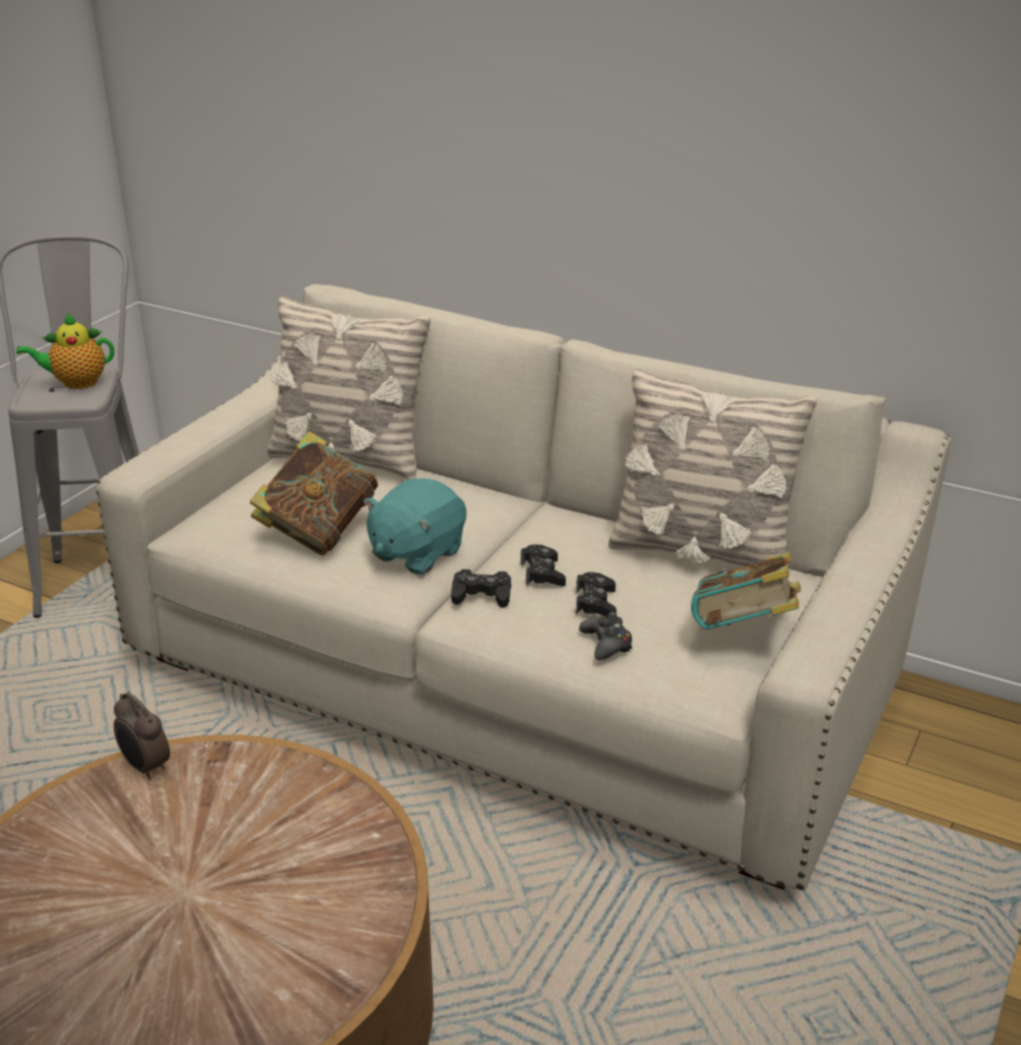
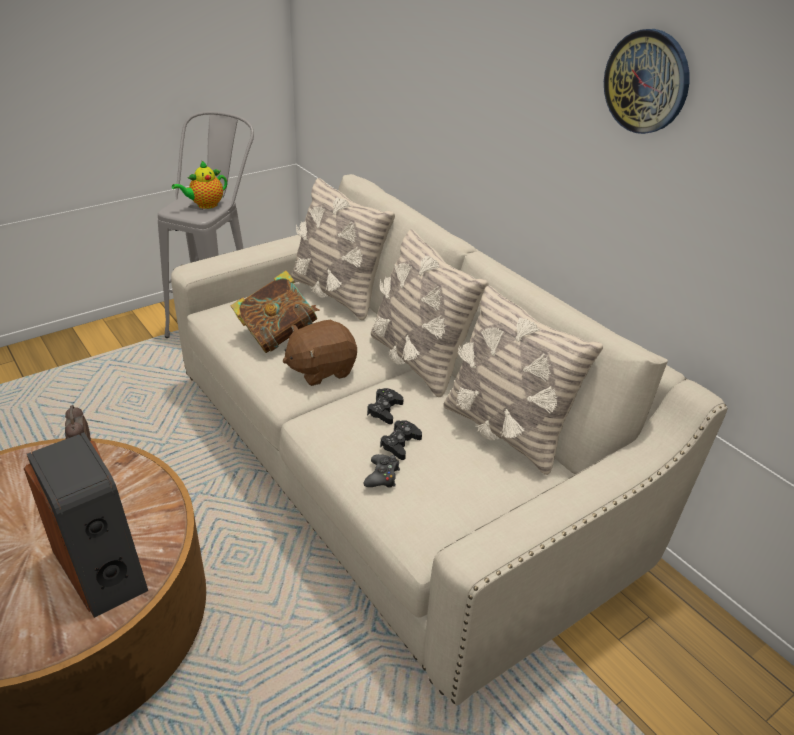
camera: 25 degrees right, 5 degrees up
(76, 383) = (205, 205): teapot -> teapot turned 45 degrees counterclockwise
(316, 883) = (102, 567): none -> speaker
(416, 553) = (321, 369): turquoise plush toy -> brown plush toy
(481, 595) = (334, 412): black game controller -> none
(528, 508) = (418, 361): none -> beige pillow
(743, 633) = (481, 504): book -> none
(769, 80) = (646, 82): none -> wall clock

